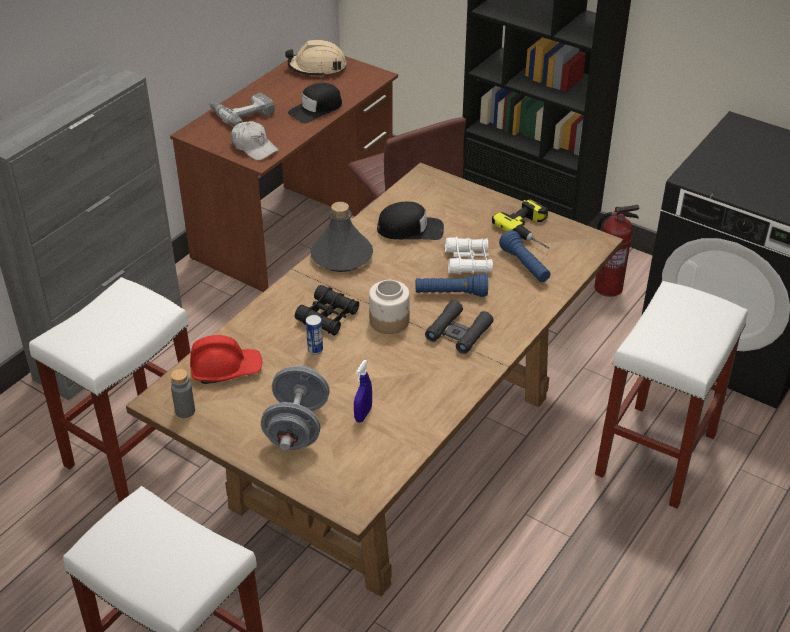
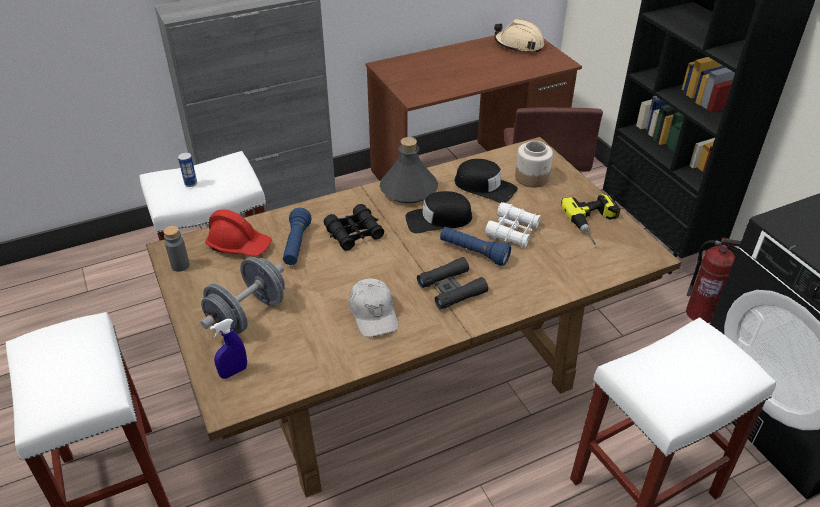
camera: 30 degrees right, 0 degrees up
(241, 113) = (431, 62): power drill -> none
(254, 147) = (418, 88): white cap -> white cap (373, 313)
(315, 350) = (320, 256): can -> can (190, 183)
(316, 109) = (491, 74): black cap -> black cap (438, 219)
(363, 414) = (308, 327): blue spray bottle -> blue spray bottle (233, 372)
(389, 321) = (401, 256): jar -> jar (532, 178)
(525, 266) = (562, 252): blue flashlight -> blue flashlight (296, 245)

